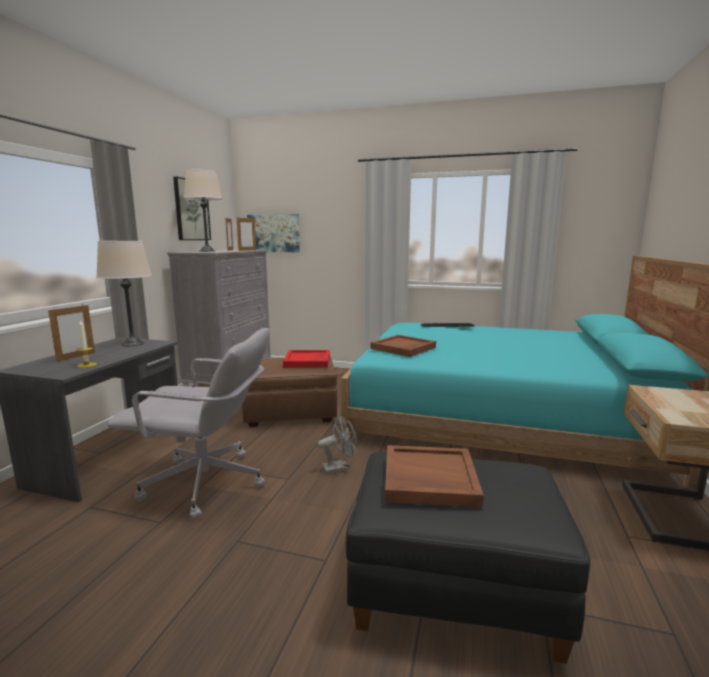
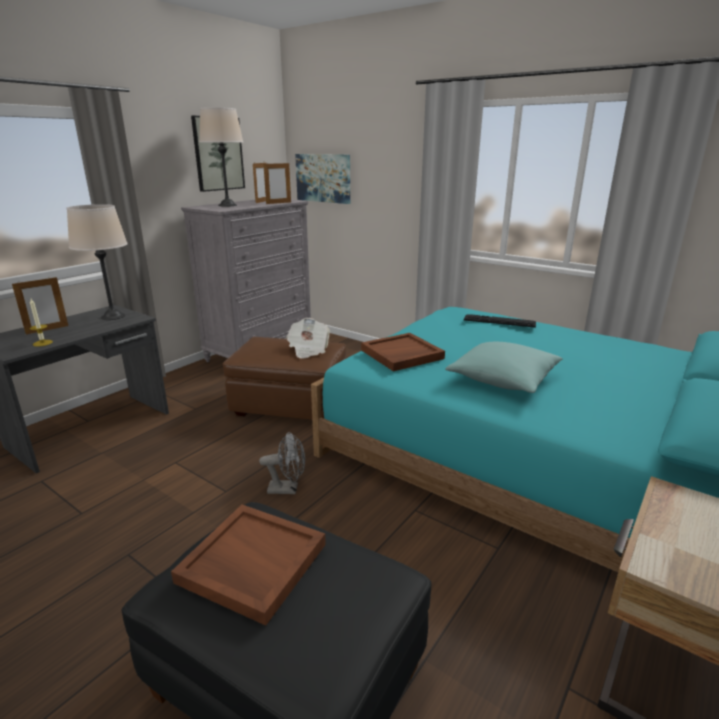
camera: 20 degrees right, 10 degrees up
(206, 484) = (148, 479): grey office chair -> none
(308, 361) = (308, 349): red tray -> newspaper
(487, 353) = (503, 379): none -> turquoise pillow

